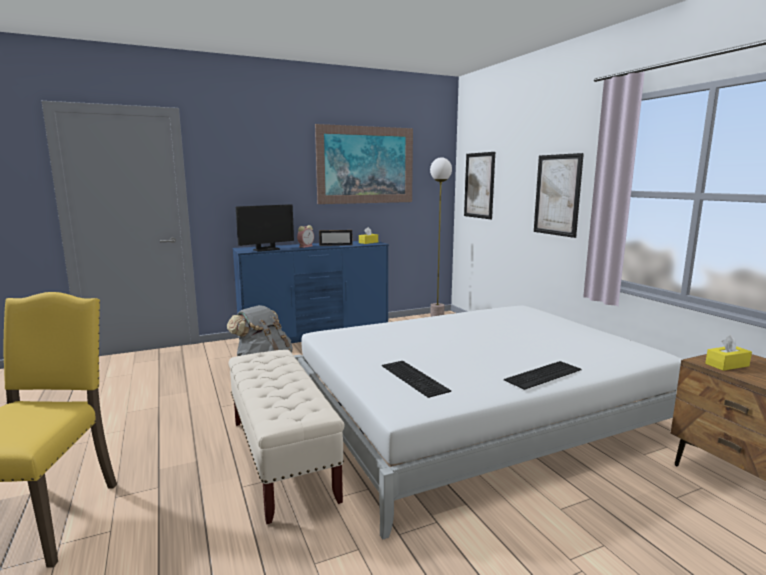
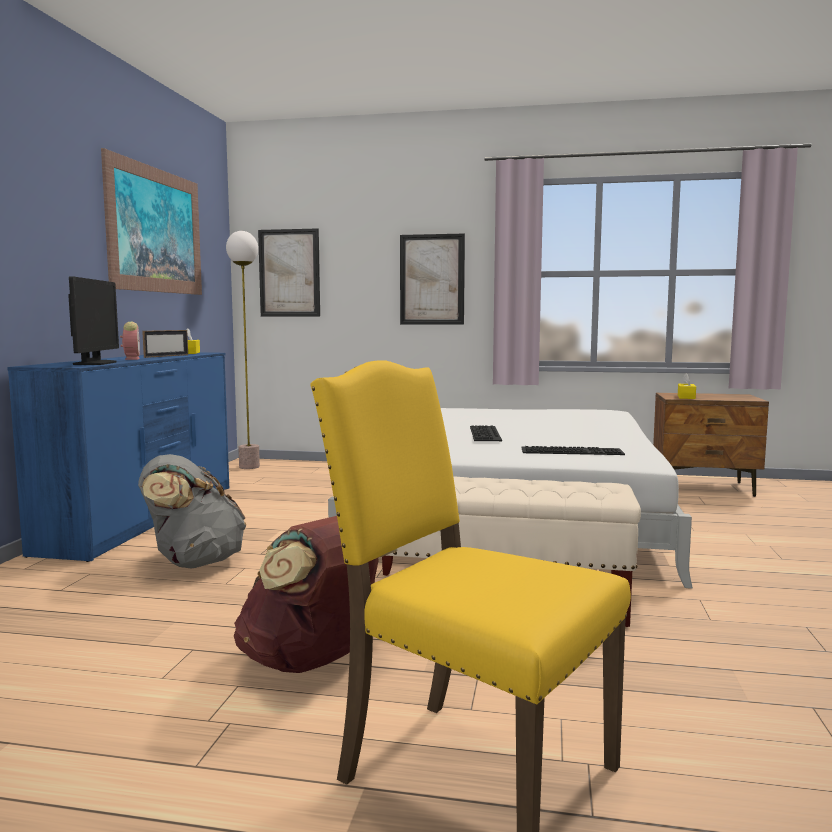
camera: 55 degrees left, 5 degrees down
(157, 437) = (314, 661): none -> brown backpack
(544, 375) = (618, 430): keyboard -> keyboard (486, 433)

